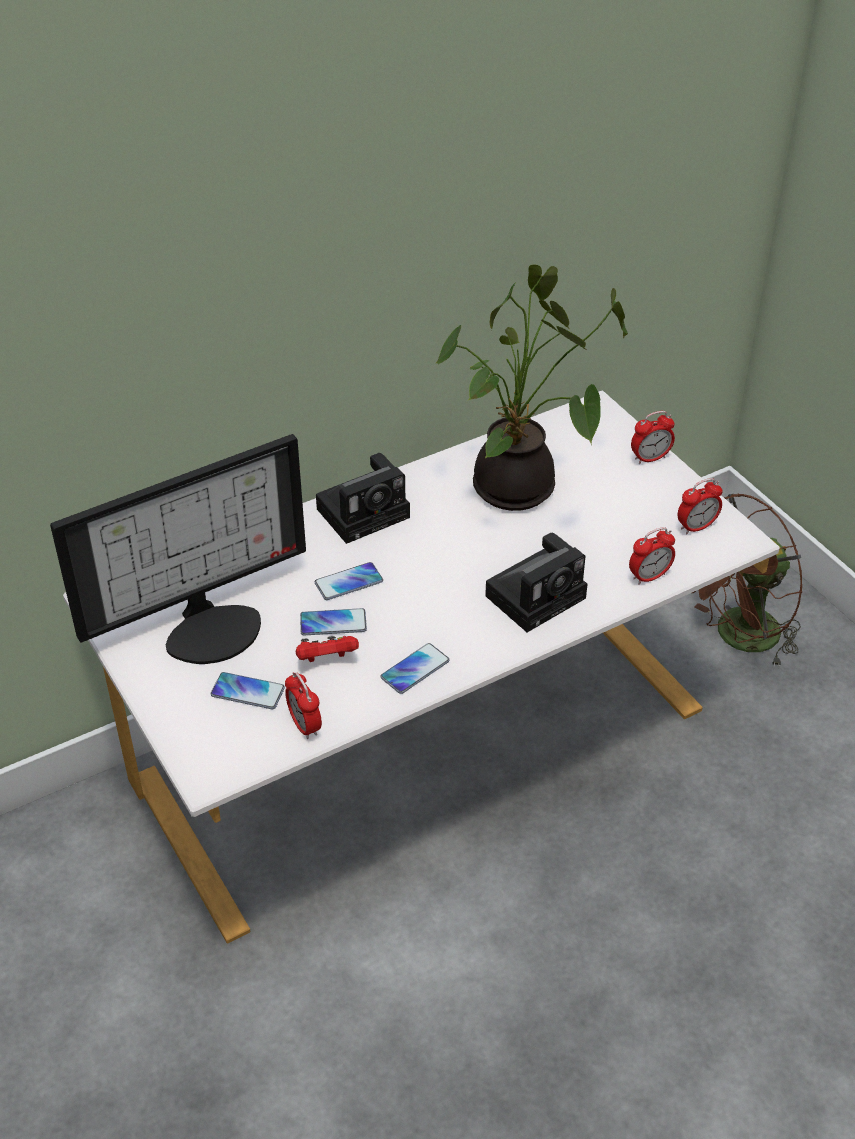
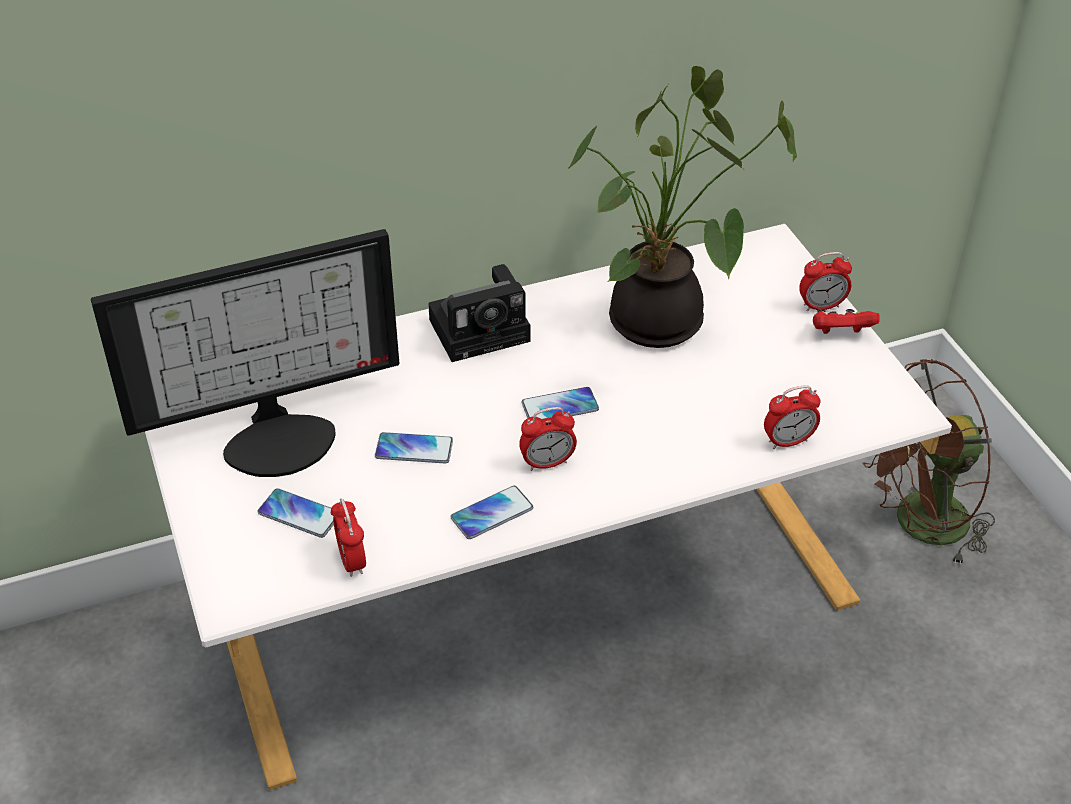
camera: 10 degrees right, 0 degrees up
(326, 660) = (396, 490): red game controller -> red game controller (840, 334)
(349, 582) = (443, 405): phone -> phone (560, 406)
(538, 594) = (654, 446): camera -> none
(696, 527) = (857, 391): alarm clock -> alarm clock (547, 463)

